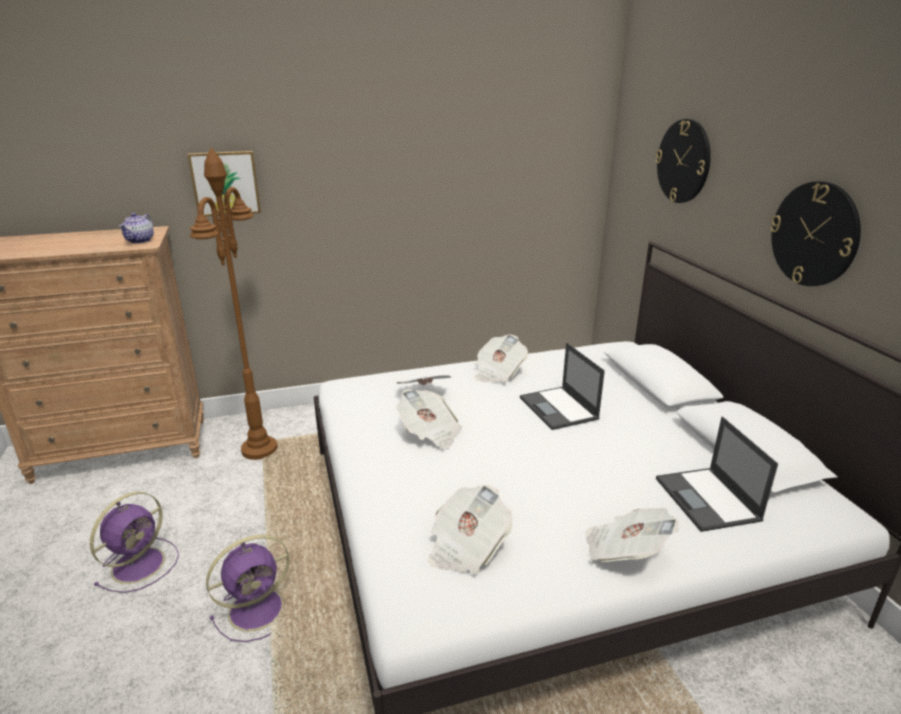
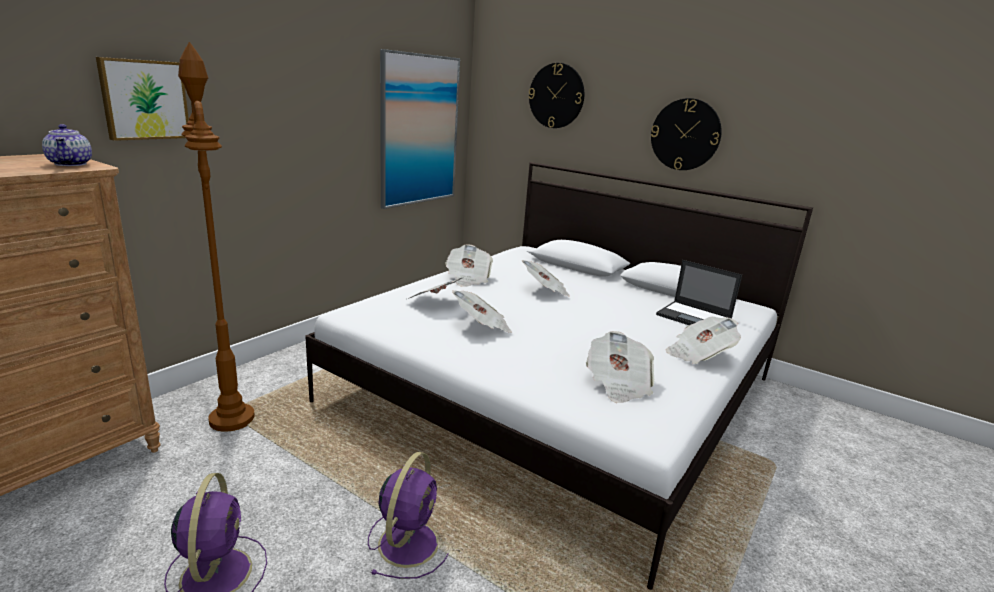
camera: 40 degrees left, 5 degrees down
(527, 196) = (419, 130): none -> picture
(559, 408) = (545, 291): laptop -> newspaper

